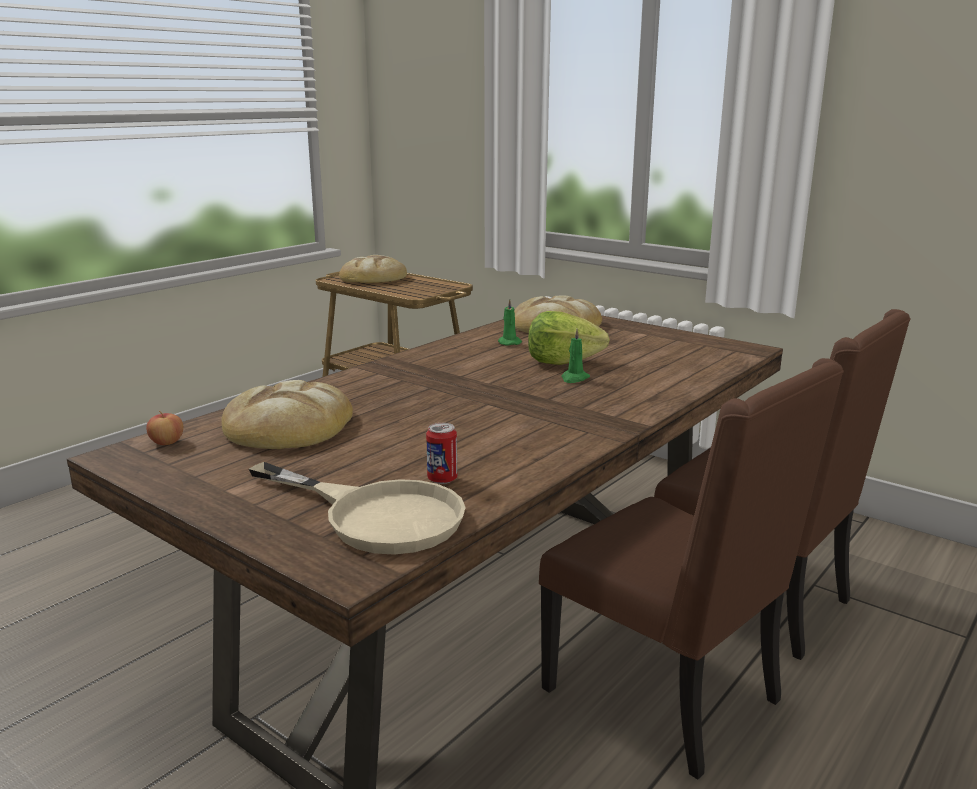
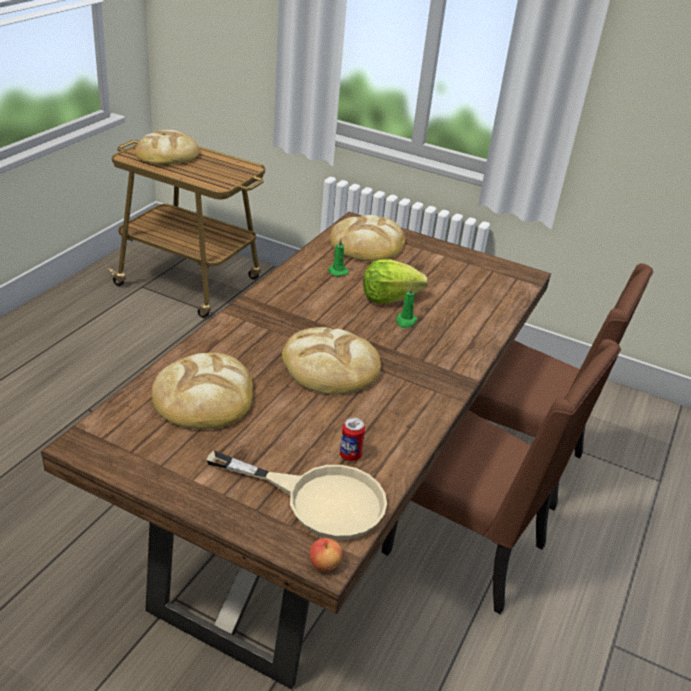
camera: 15 degrees left, 15 degrees up
(167, 442) = (114, 425): apple -> apple (324, 564)
(459, 408) = (330, 366): none -> bread

